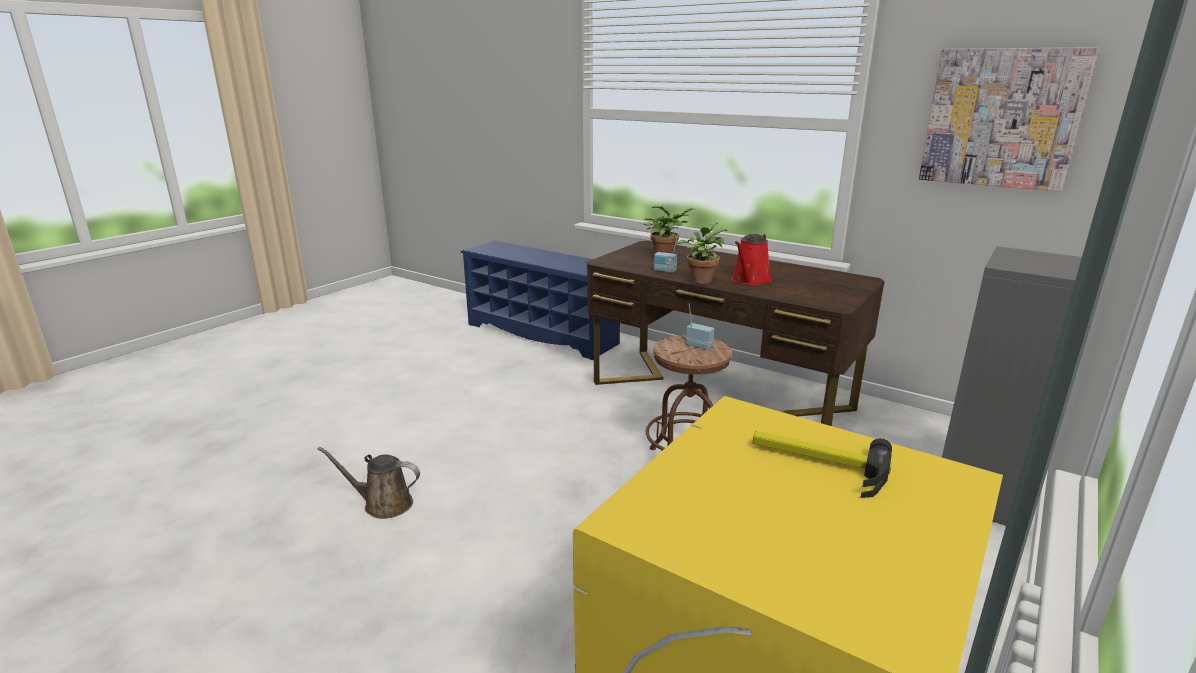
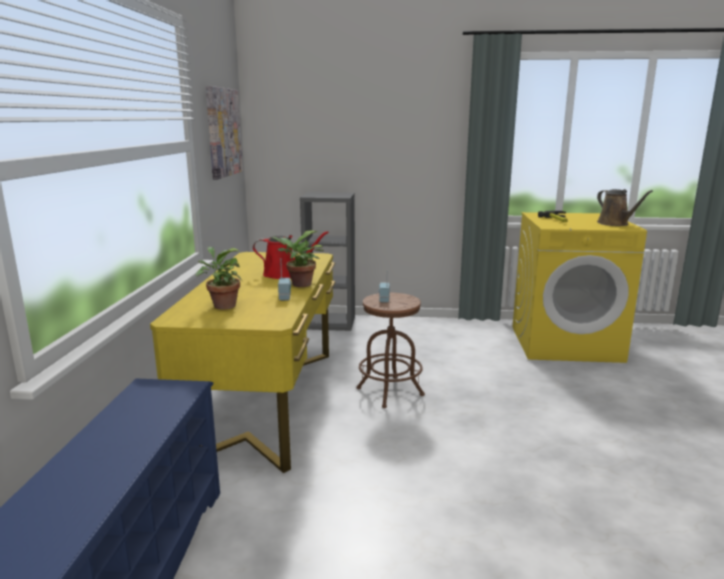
camera: 120 degrees left, 5 degrees down
(383, 504) = (609, 497): brown watering can -> brown watering can (615, 224)
(719, 396) = (266, 400): brown desk -> yellow desk

